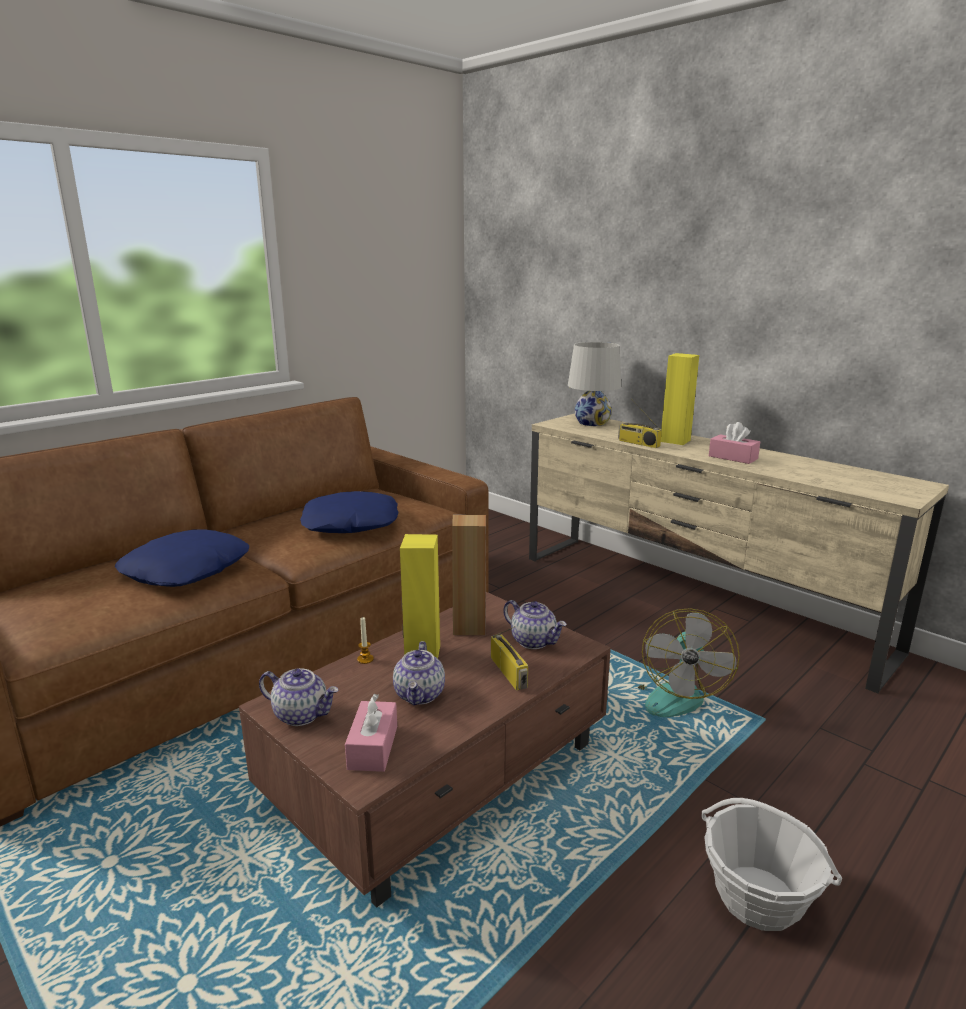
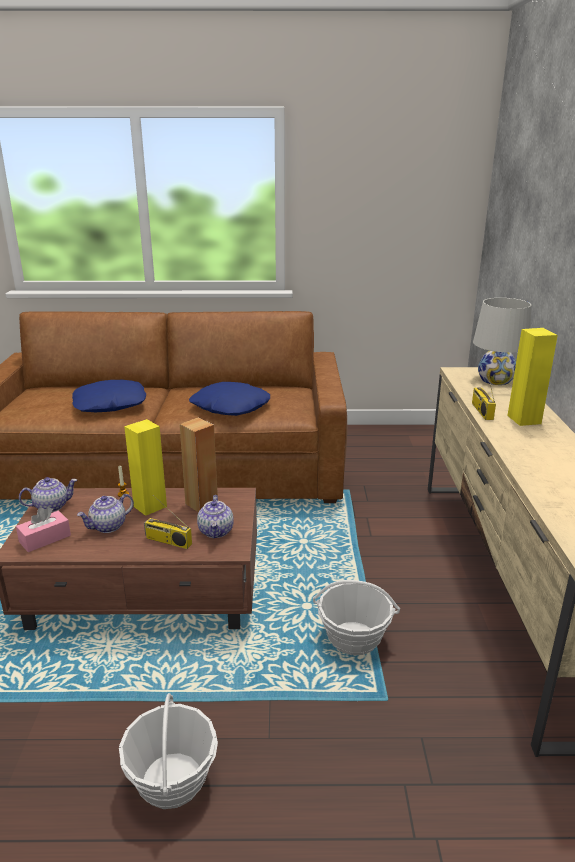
camera: 45 degrees right, 5 degrees up
(302, 714) = (52, 506): teapot -> teapot turned 90 degrees counterclockwise
(510, 673) = (167, 541): radio -> radio turned 90 degrees clockwise
(673, 694) = (353, 638): fan -> basket
(733, 457) = (533, 453): pink tissue box -> none

